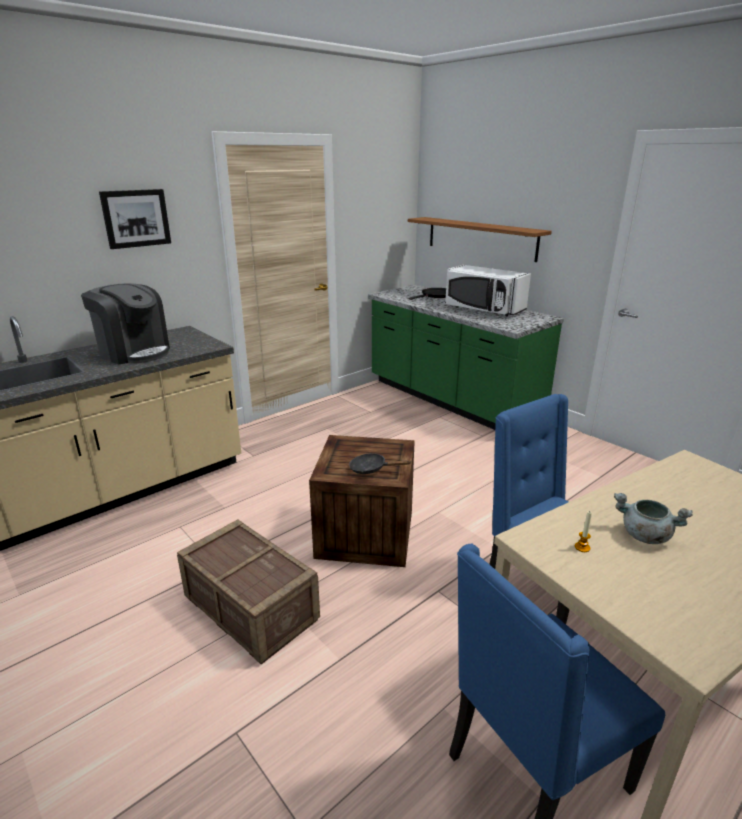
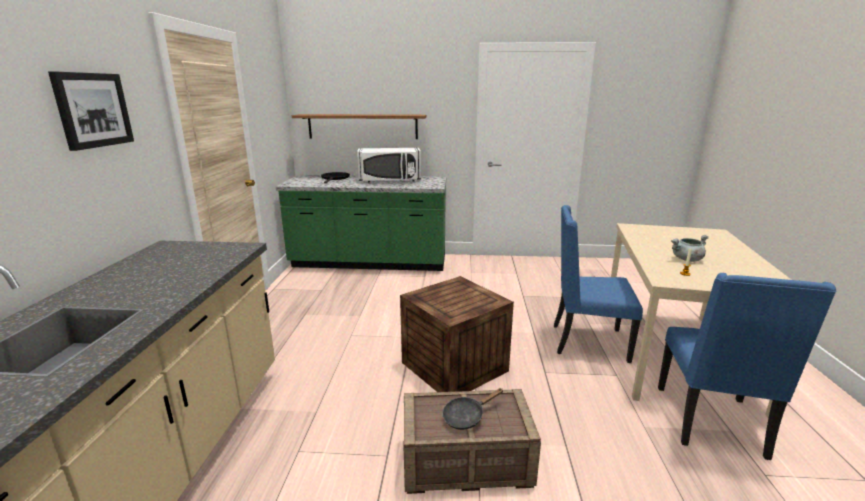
camera: 45 degrees left, 5 degrees down
(134, 352) = (159, 276): coffee machine -> none
(371, 469) = (473, 301): black frying pan -> black frying pan (466, 416)

